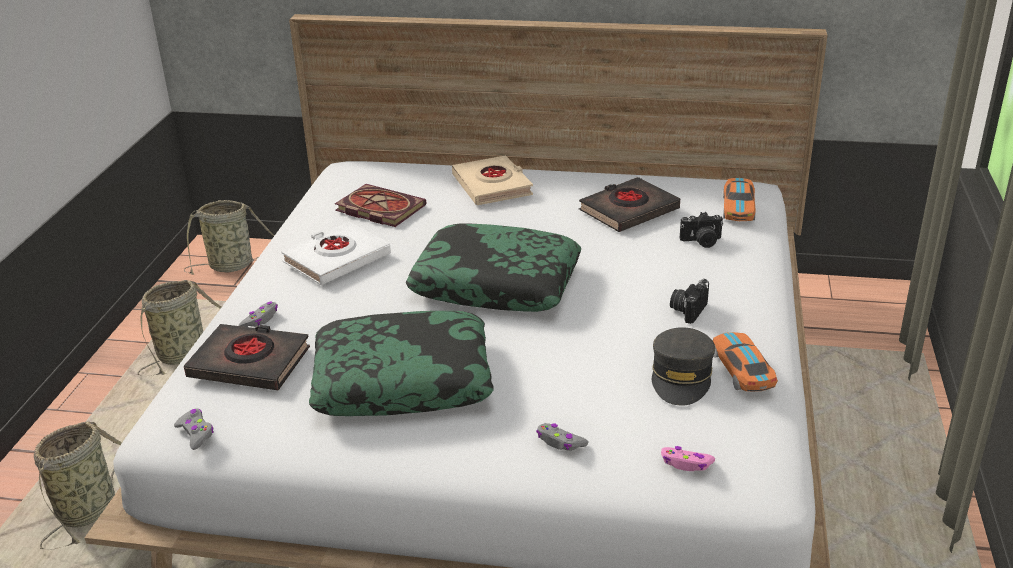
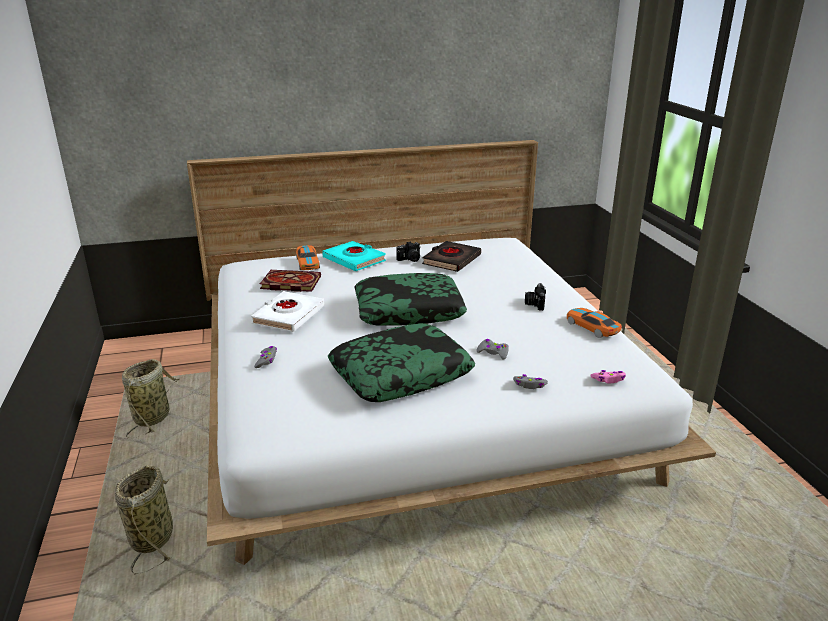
camera: 25 degrees left, 5 degrees down
(196, 433) = (283, 437): grey game controller -> grey game controller (493, 352)
(234, 265) = (150, 354): basket -> none
(250, 363) = (284, 387): black book -> none
(492, 186) = (354, 260): beige book -> turquoise book
(681, 377) = (564, 337): grey cap -> none
(701, 242) = (508, 269): camera -> camera (410, 259)
(738, 207) = (511, 250): toy car -> toy car (307, 263)

